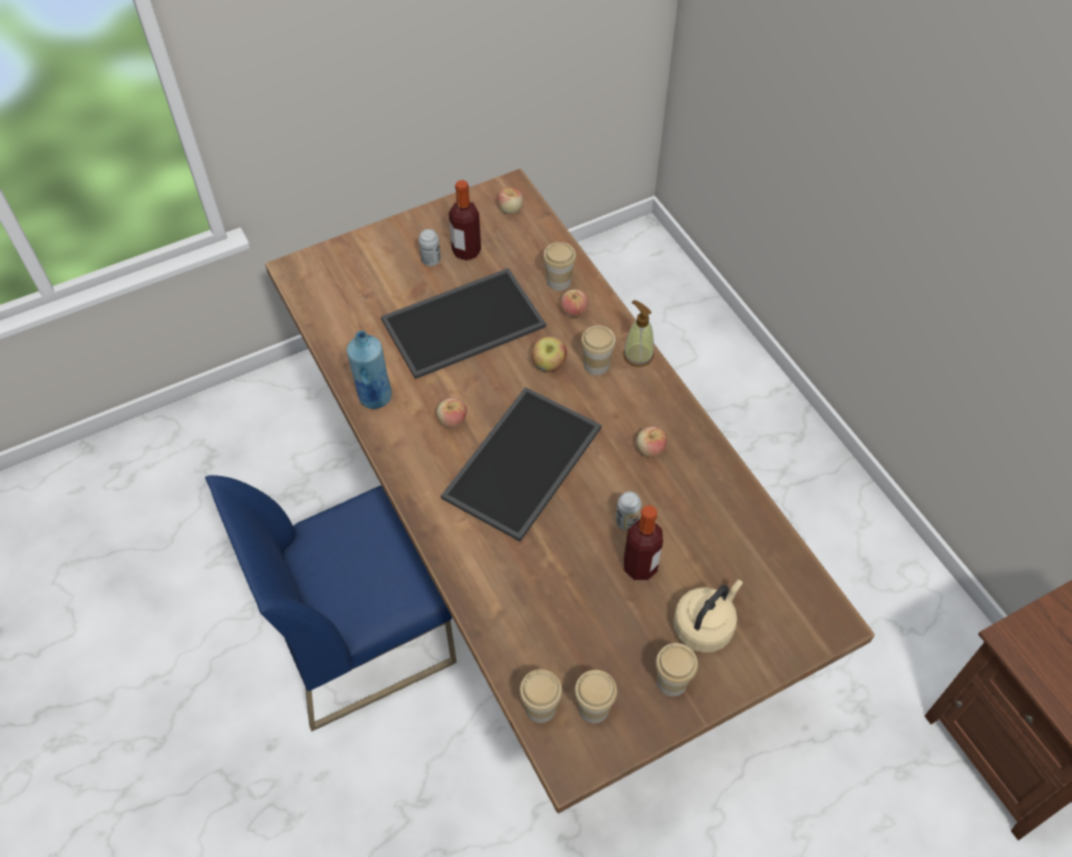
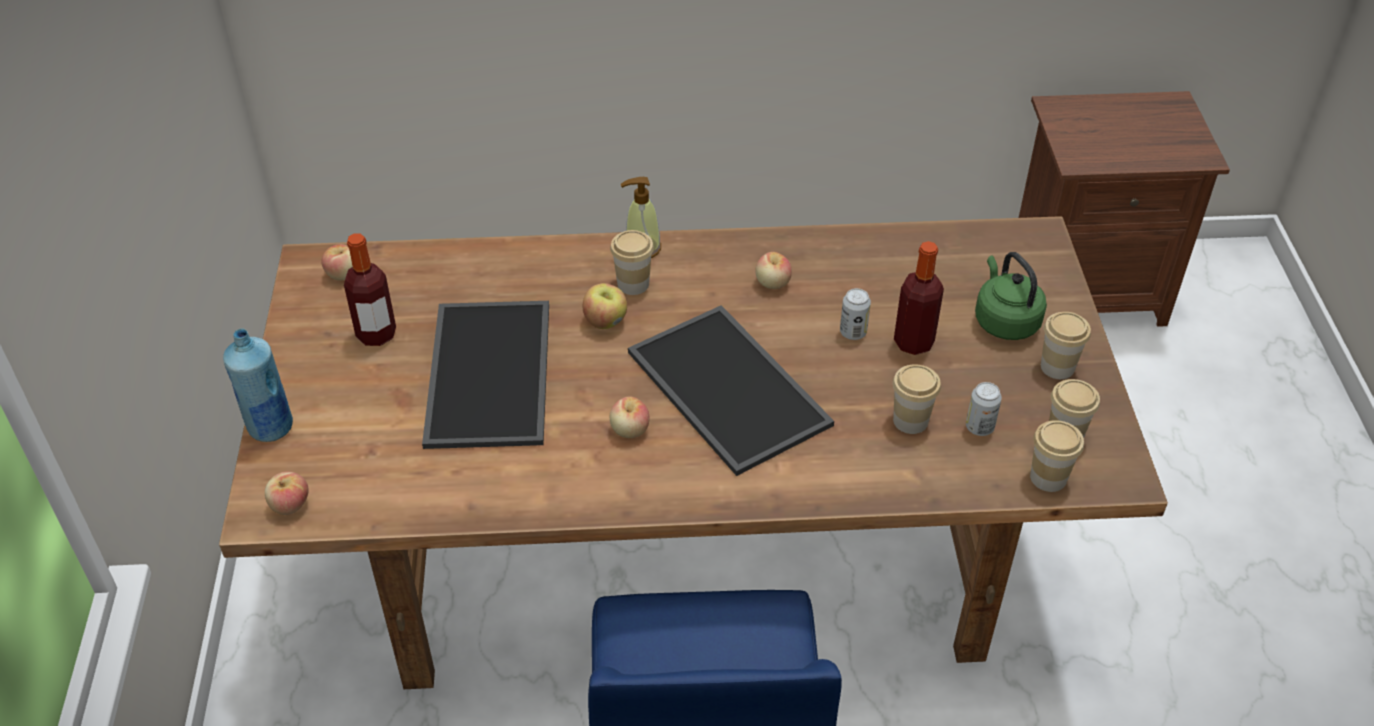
camera: 65 degrees left, 10 degrees down
(374, 397) = (544, 492): blue bottle -> blue bottle (270, 428)
(431, 260) = (363, 371): can -> can (979, 427)
(559, 281) = (490, 272): cup -> cup (910, 420)
(573, 311) = (544, 275): apple -> apple (290, 505)
(705, 625) = (1004, 321): beige kettle -> green kettle

